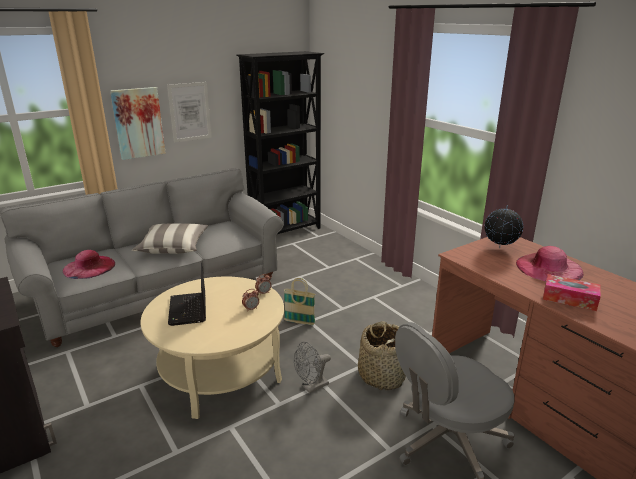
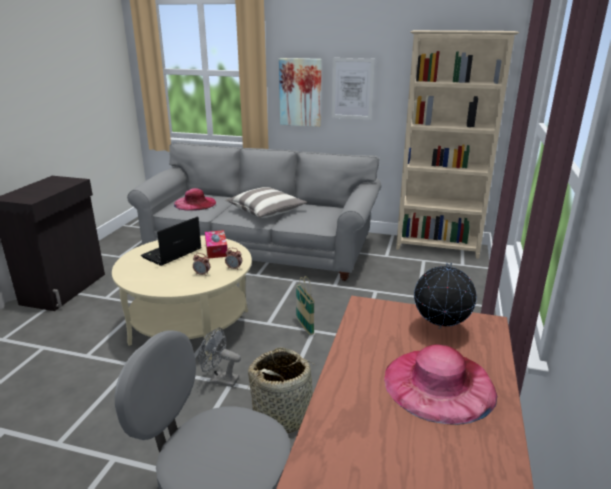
camera: 50 degrees right, 0 degrees up
(286, 231) = (438, 247): black bookcase -> beige bookcase
(569, 299) = (356, 427): tissue box -> tissue box (216, 249)

